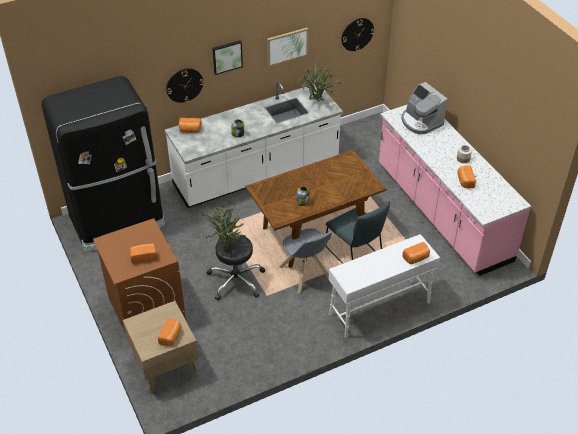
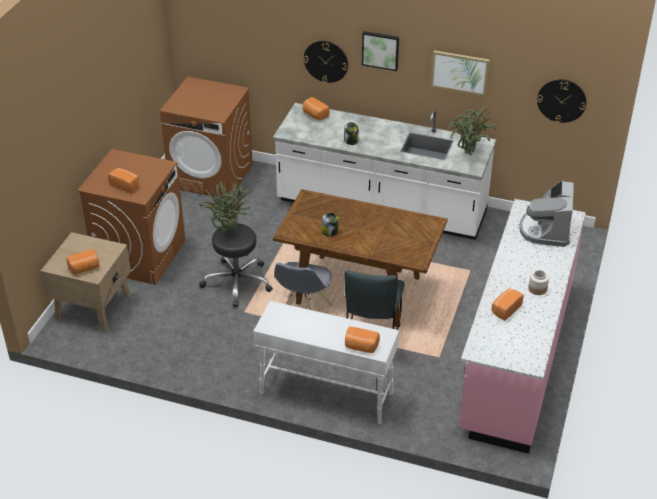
camera: 45 degrees right, 5 degrees down
(118, 222) = (211, 176): black fridge -> brown washing machine

